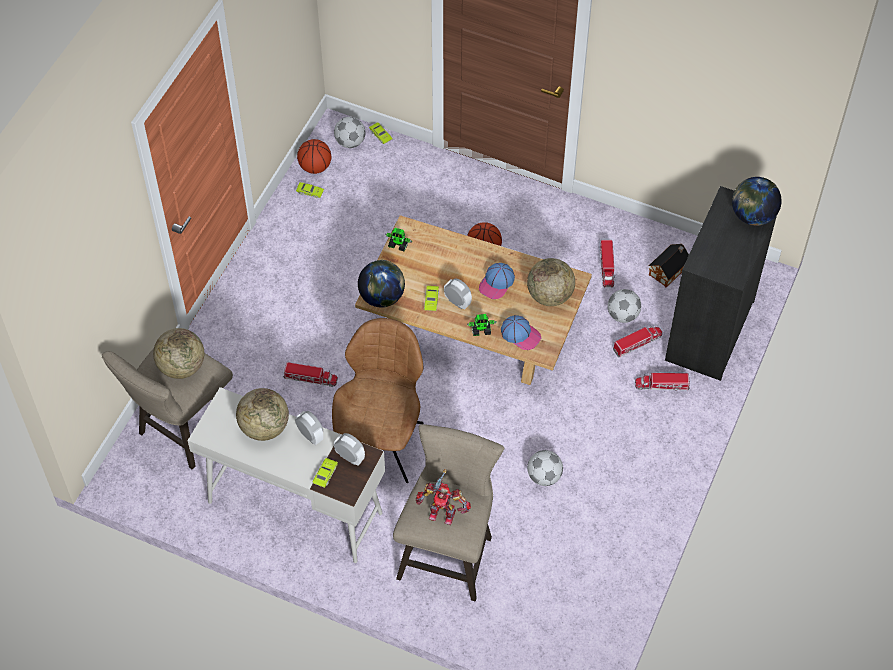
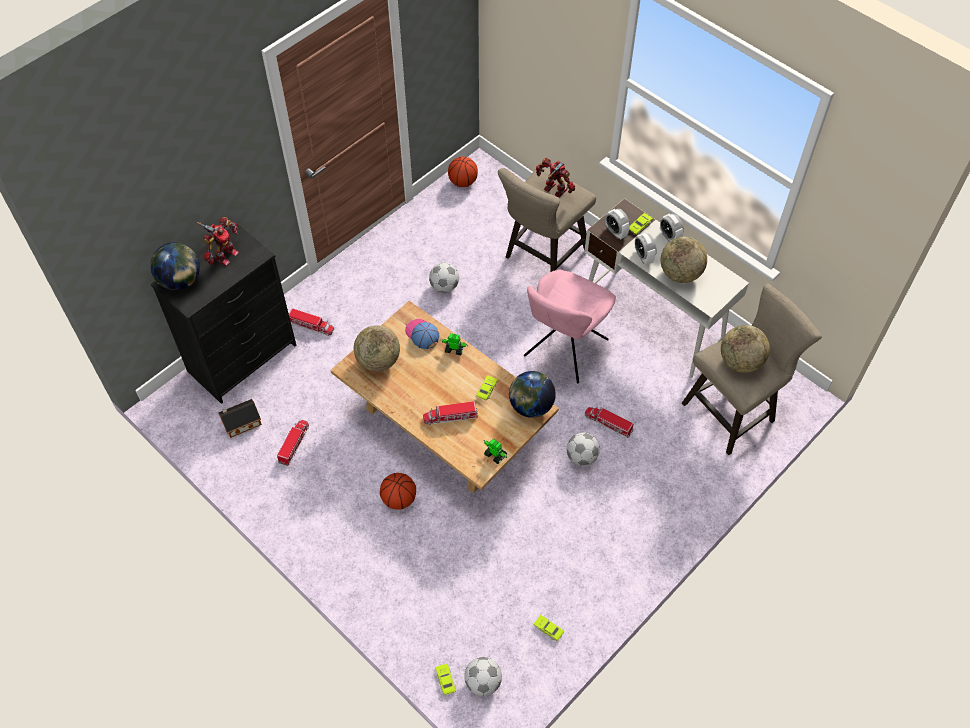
camera: 160 degrees left, 0 degrees up
(315, 167) = (533, 660): basketball -> basketball (463, 182)
(382, 443) = (564, 350): brown chair -> pink chair
(457, 302) = (464, 380): alarm clock -> alarm clock (669, 237)
(496, 283) = (420, 387): cap -> none
(622, 315) = (307, 395): football -> football (581, 457)
(637, 343) = (310, 366): toy truck -> toy truck (450, 417)
(730, 253) = (224, 255): none -> toy robot

